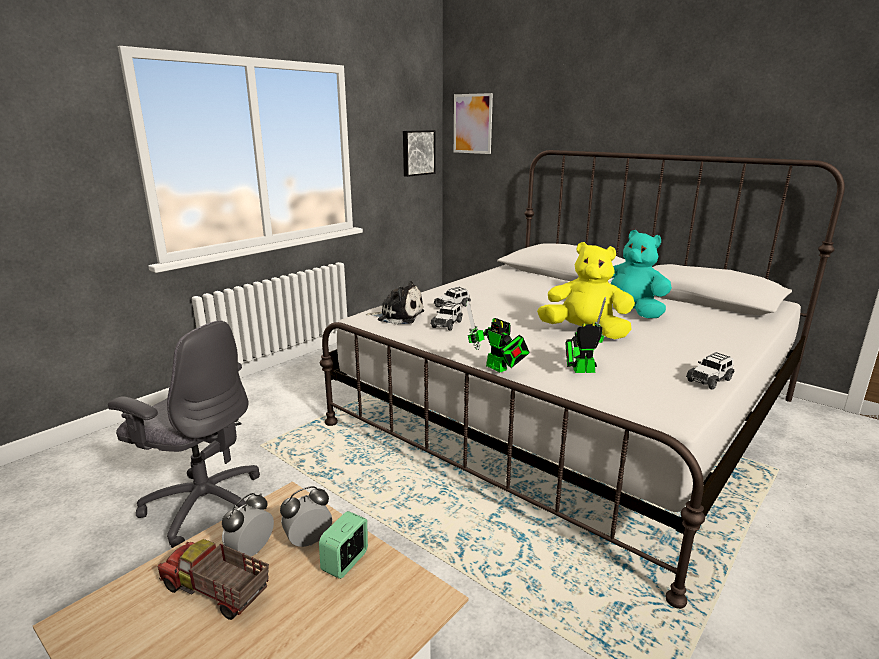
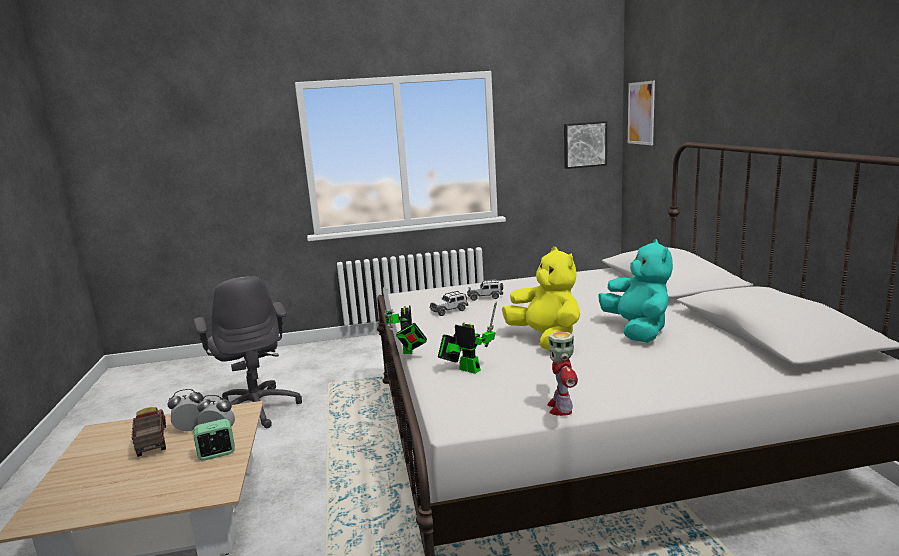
camera: 40 degrees right, 5 degrees down
(398, 316) = (428, 298): plush toy -> none
(710, 380) = (561, 407): toy car -> toy robot

